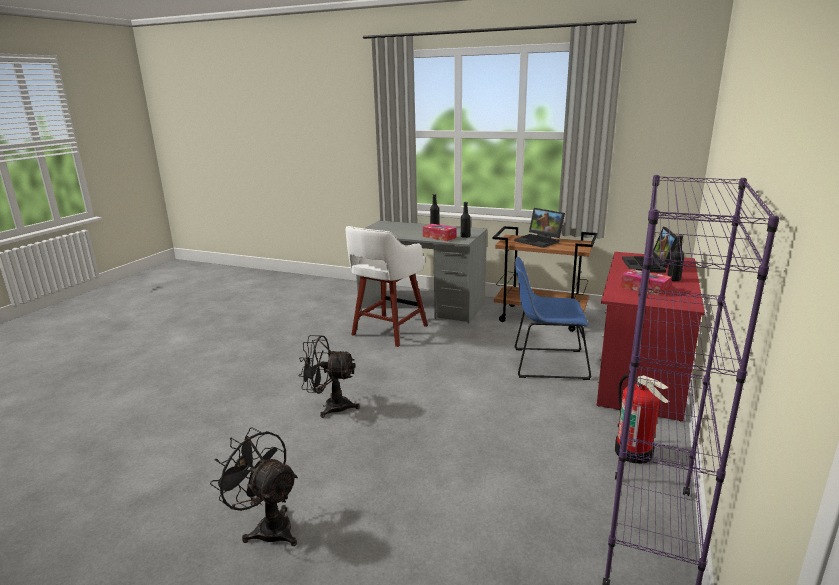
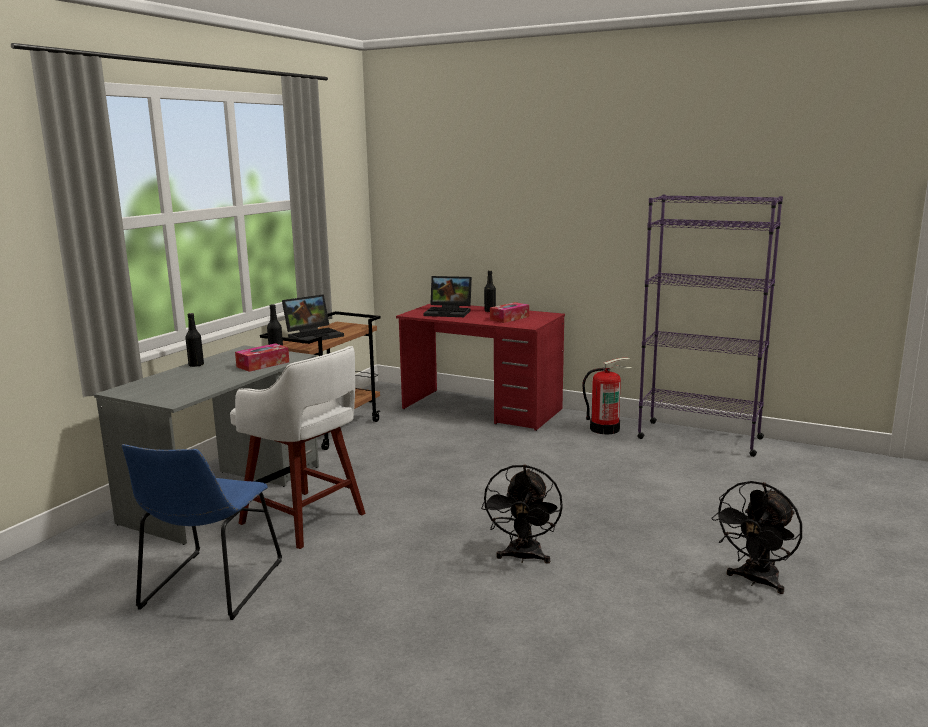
camera: 85 degrees left, 5 degrees down
(546, 363) = (448, 440): blue chair -> blue chair (209, 587)

